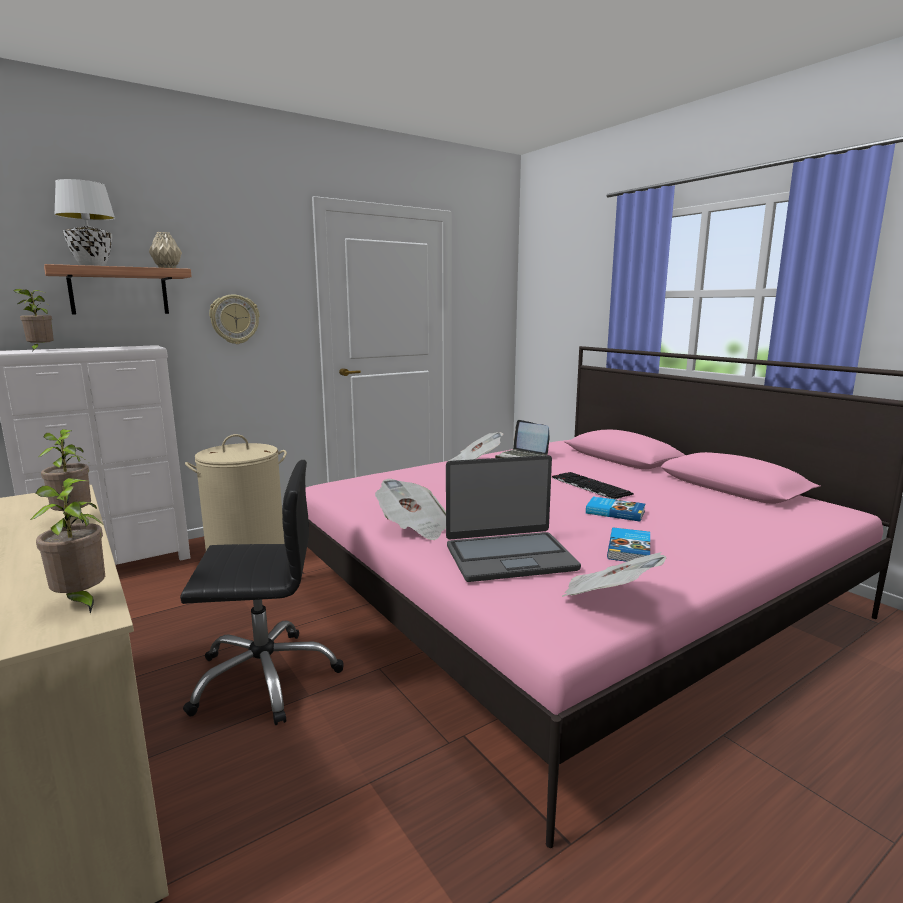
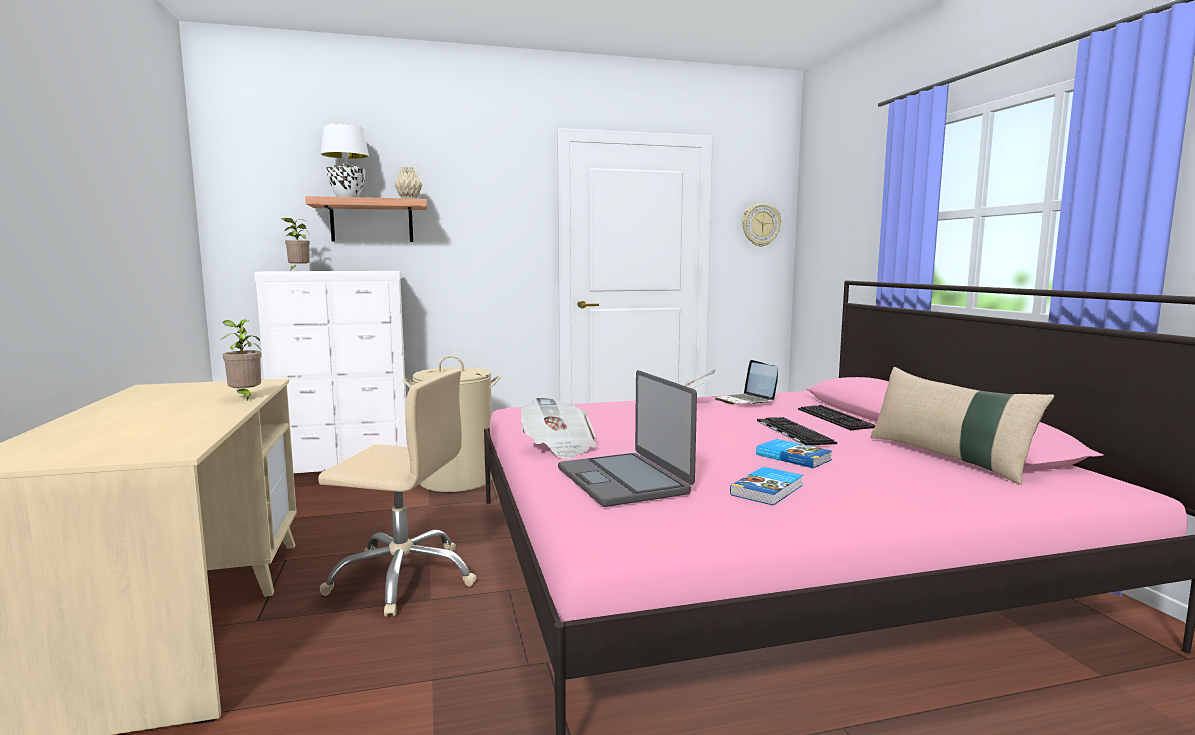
camera: 20 degrees right, 5 degrees down
(81, 602) = (182, 443): potted plant -> none
(234, 319) = (473, 248): wall clock -> wall clock (760, 225)
(265, 677) = (403, 578): black office chair -> beige office chair
(509, 557) = (624, 480): laptop -> laptop turned 60 degrees clockwise
(607, 468) = (837, 418): none -> keyboard
(608, 599) = (687, 526): newspaper -> none
(718, 498) = (948, 458): none -> beige pillow

